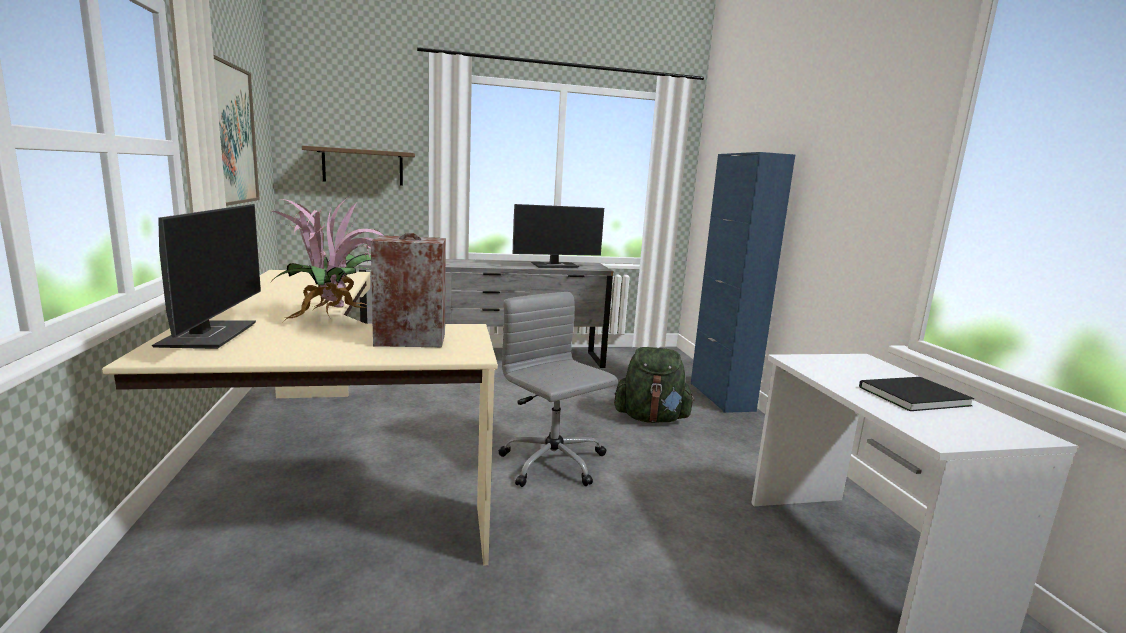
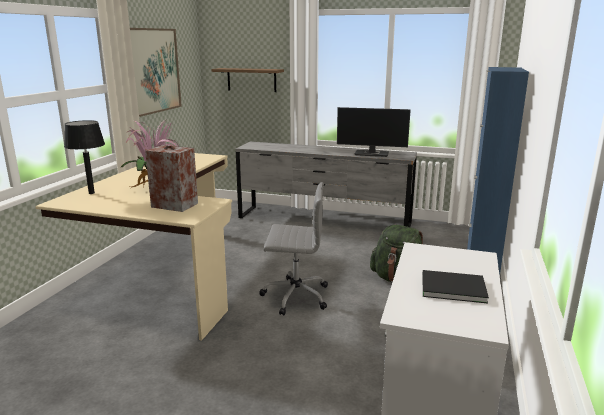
camera: 30 degrees right, 5 degrees up
(209, 335) = (91, 193): monitor -> black table lamp
(554, 463) = (294, 296): grey office chair -> grey office chair turned 105 degrees clockwise

